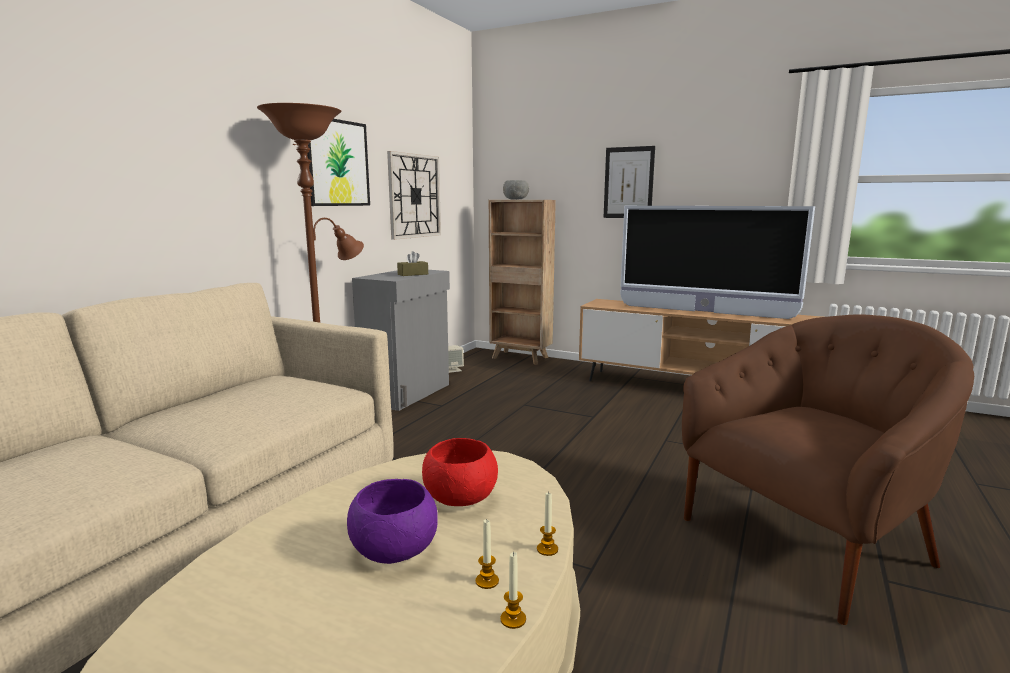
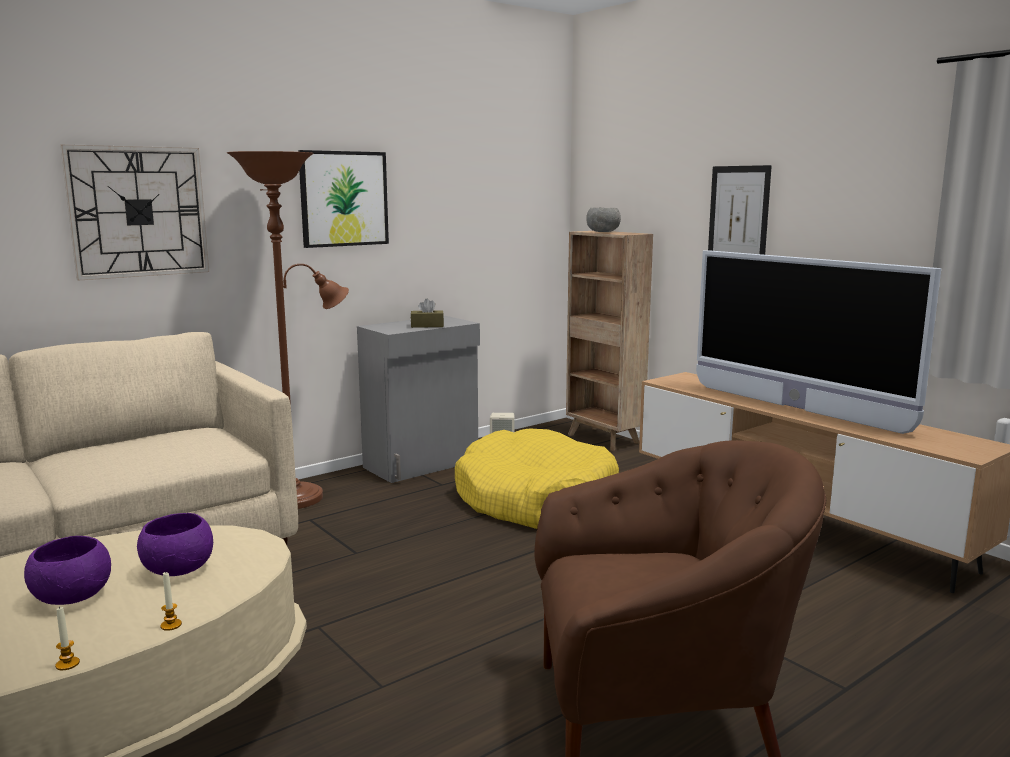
camera: 25 degrees right, 0 degrees up
(414, 196) = (463, 229): wall clock -> wall clock (138, 212)
(460, 497) = (179, 569): red bowl -> purple bowl
(487, 581) = (93, 635): candle -> none
(527, 405) = (536, 500): none -> yellow dog bed

